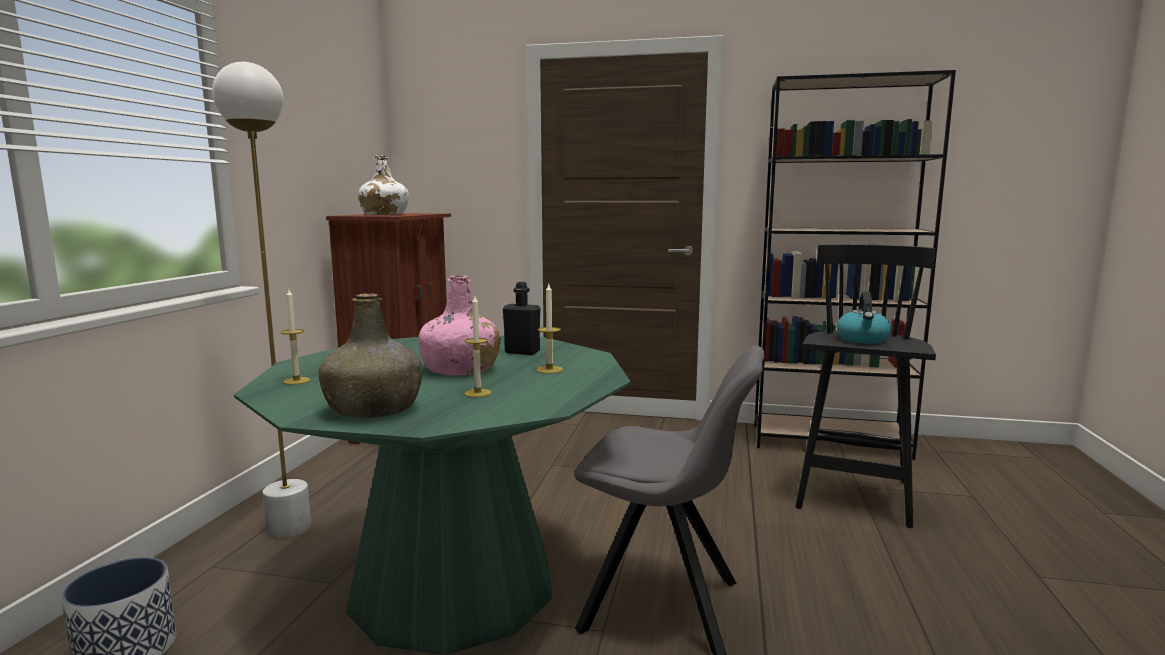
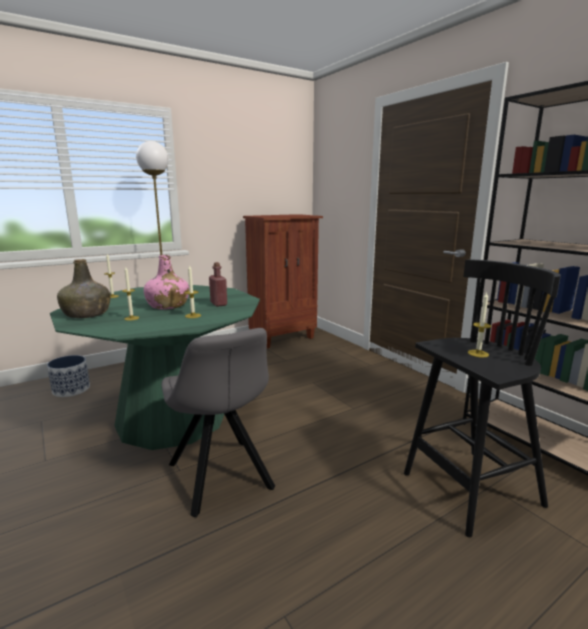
camera: 45 degrees right, 5 degrees up
(384, 214) = (275, 215): white bottle -> none
(522, 352) = (218, 304): black bottle -> red bottle
(863, 339) = (478, 353): kettle -> candle

